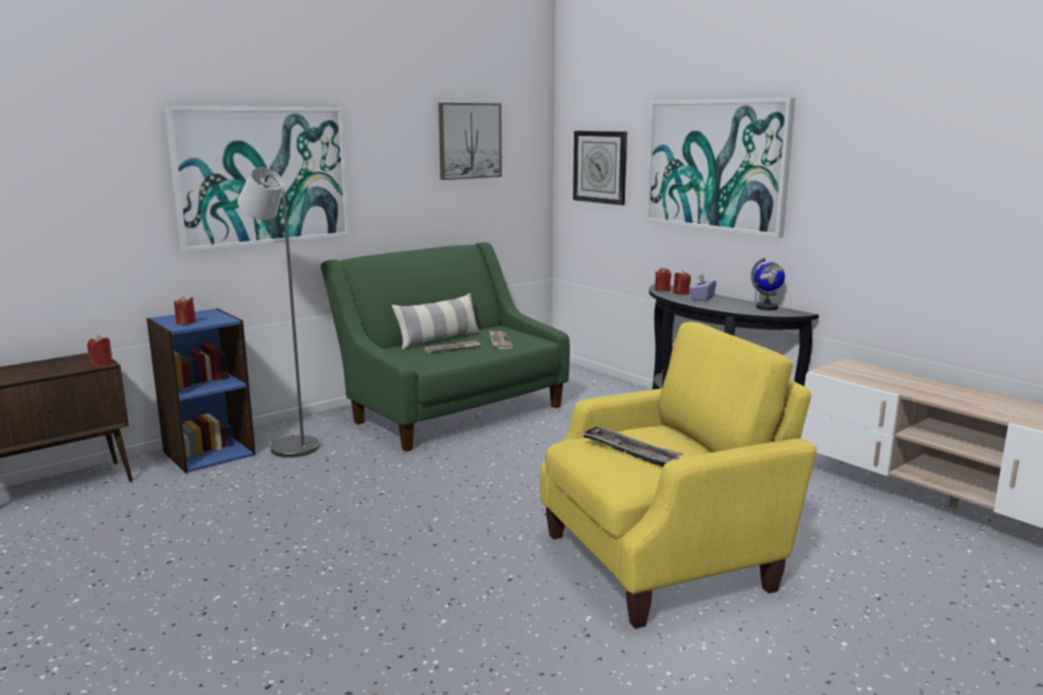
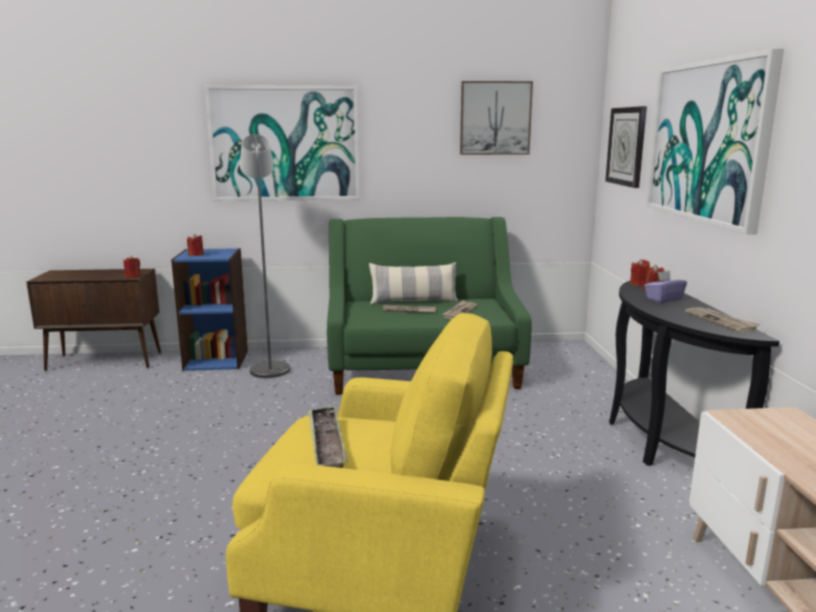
camera: 35 degrees right, 0 degrees up
(767, 308) = (721, 321): globe -> newspaper

